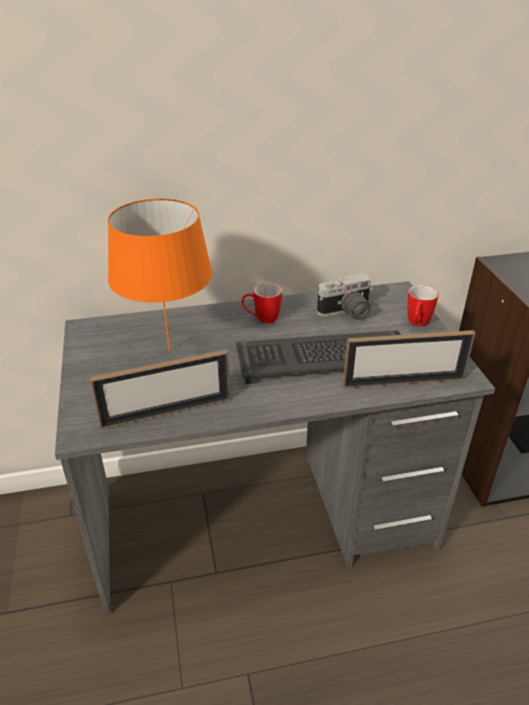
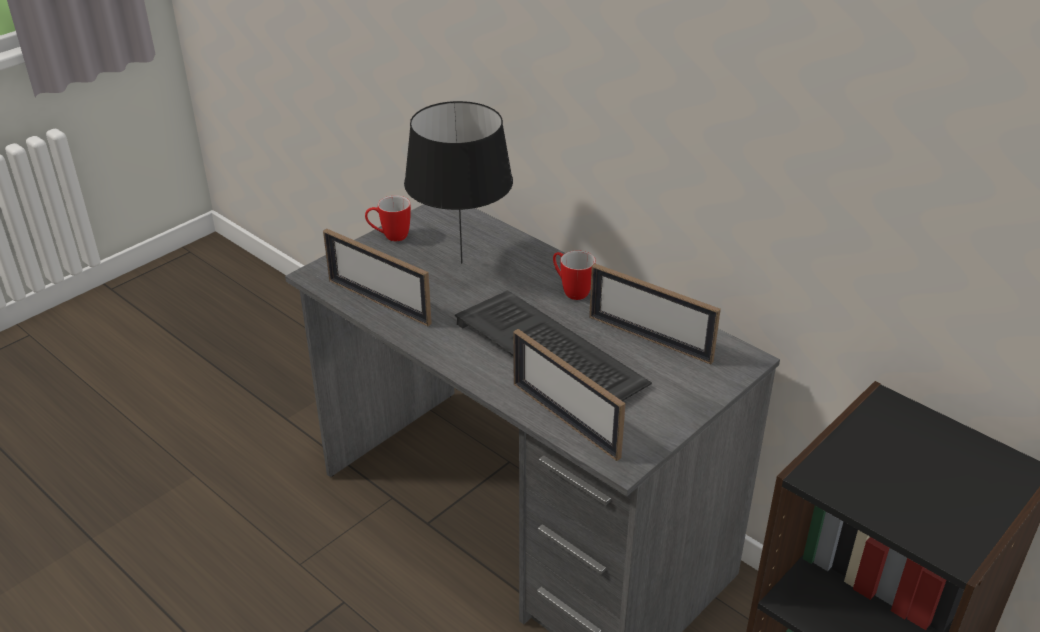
camera: 55 degrees right, 0 degrees up
(168, 350) = (460, 263): orange table lamp -> black table lamp
(347, 313) = (649, 338): camera -> picture frame
(417, 324) = (688, 394): mug -> mug (389, 236)

